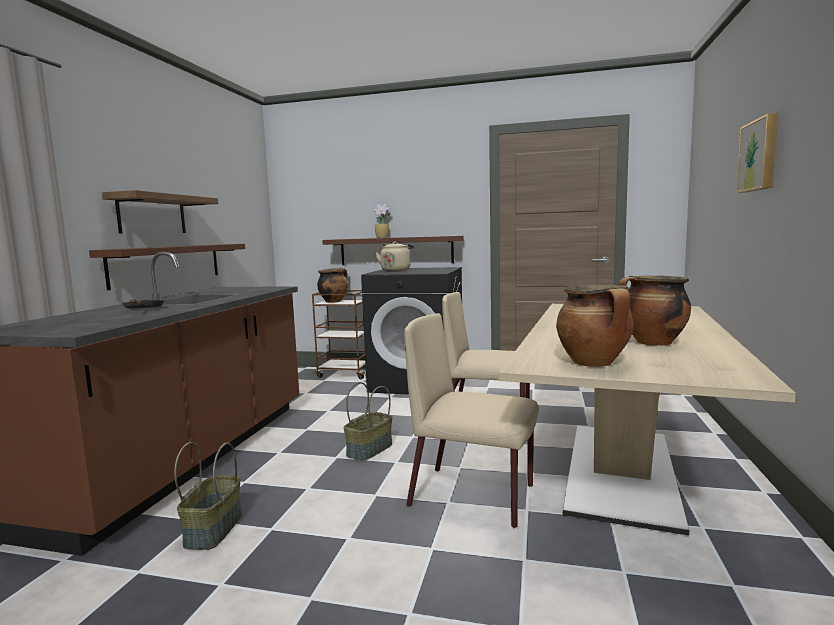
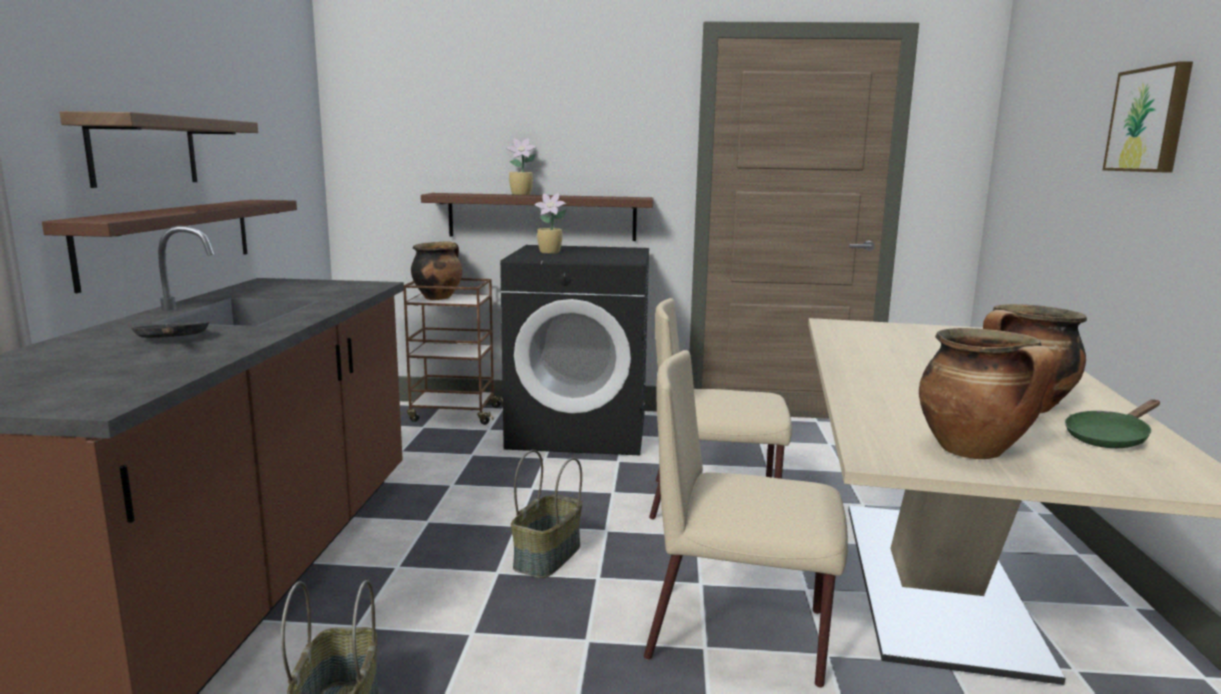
camera: 10 degrees left, 5 degrees up
(396, 270) = (550, 253): beige kettle -> potted plant
(699, 357) = (1109, 438): none -> green frying pan

